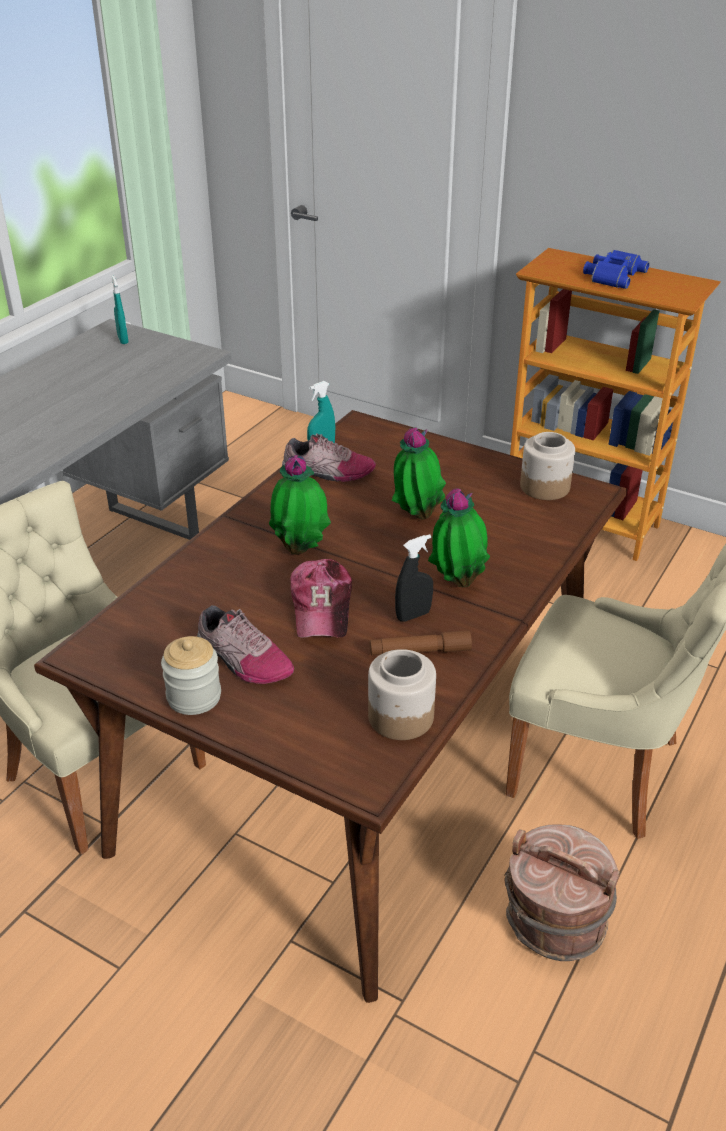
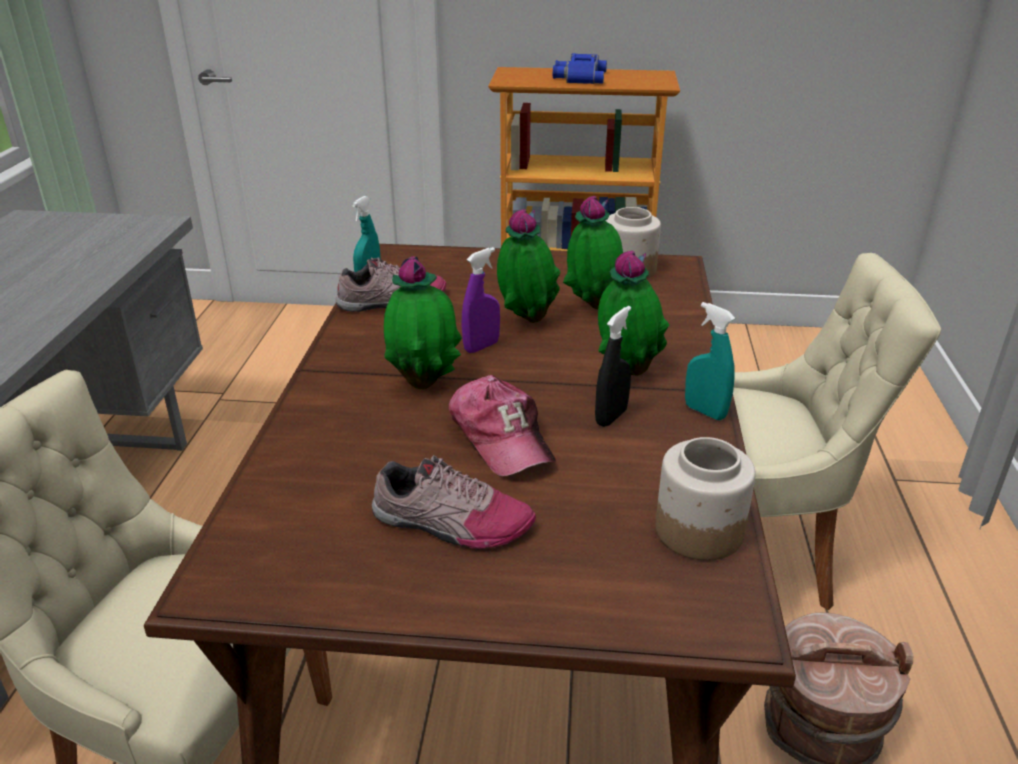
camera: 25 degrees left, 5 degrees down
(123, 340) = (45, 226): turquoise spray bottle -> turquoise spray bottle (705, 412)
(194, 697) = (422, 592): jar -> none
(364, 530) = (481, 347): none -> purple spray bottle
(420, 651) = (652, 452): brown flashlight -> none
(482, 515) = (593, 306): none -> potted plant

